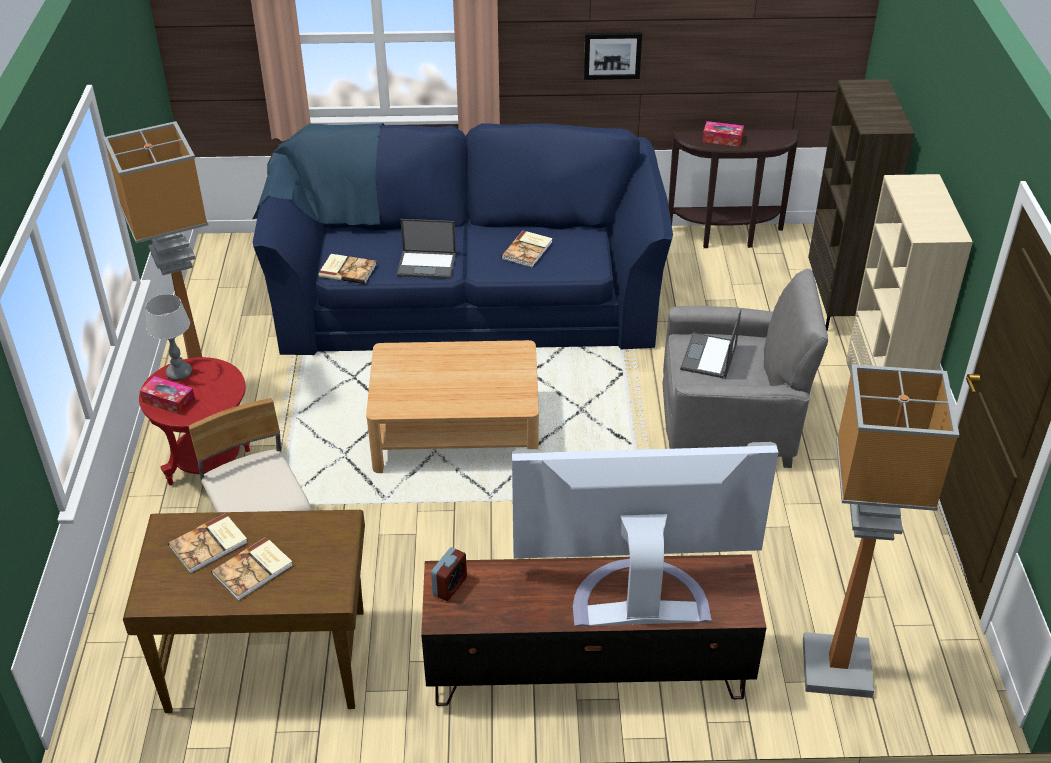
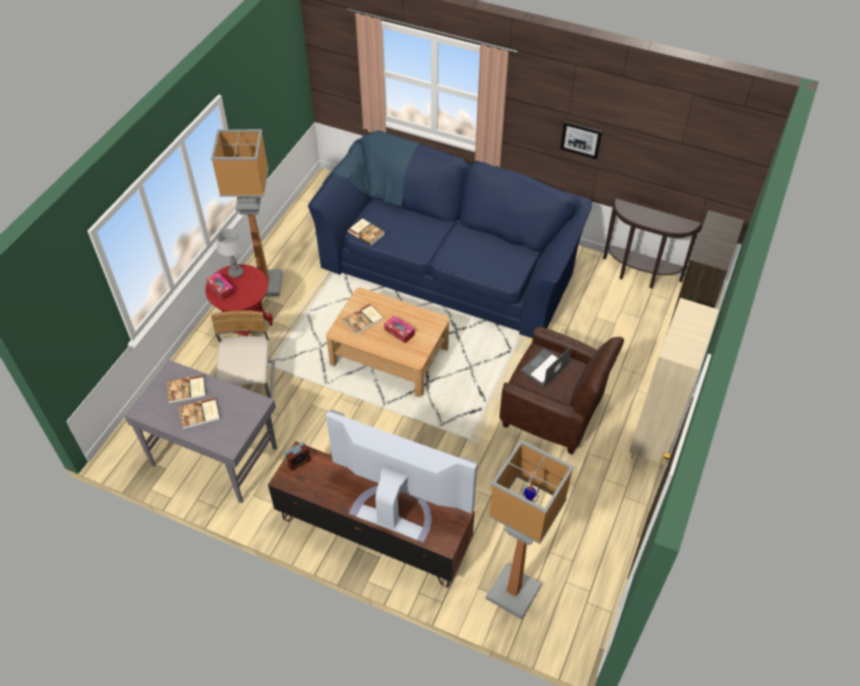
camera: 25 degrees right, 10 degrees up
(266, 658) = (214, 455): brown desk -> grey desk
(427, 264) = (414, 244): laptop -> none
(528, 250) = (480, 253): book -> book (363, 320)
(722, 139) = (643, 215): tissue box -> tissue box (399, 332)
(730, 425) = (554, 411): grey armchair -> brown armchair

